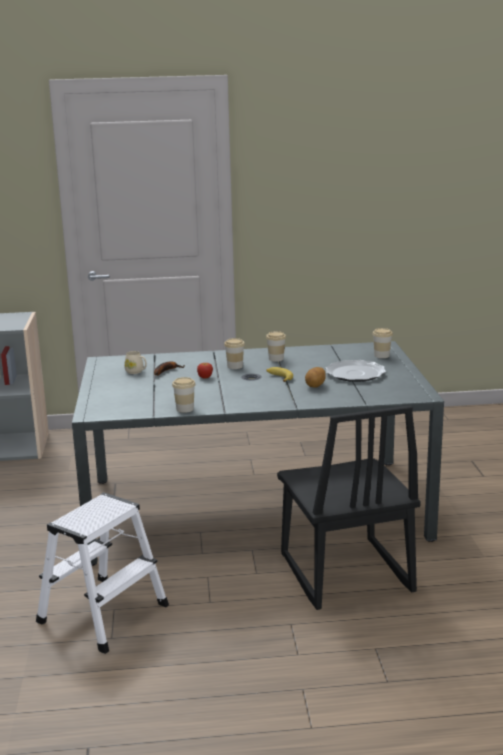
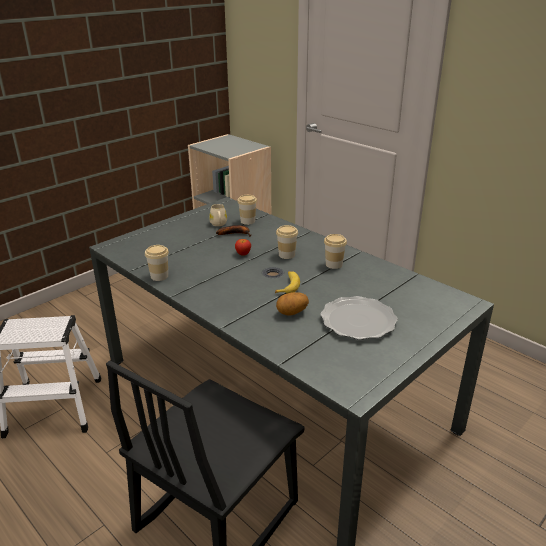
camera: 50 degrees right, 10 degrees up
(381, 355) = (434, 314): cup -> cup (247, 221)

